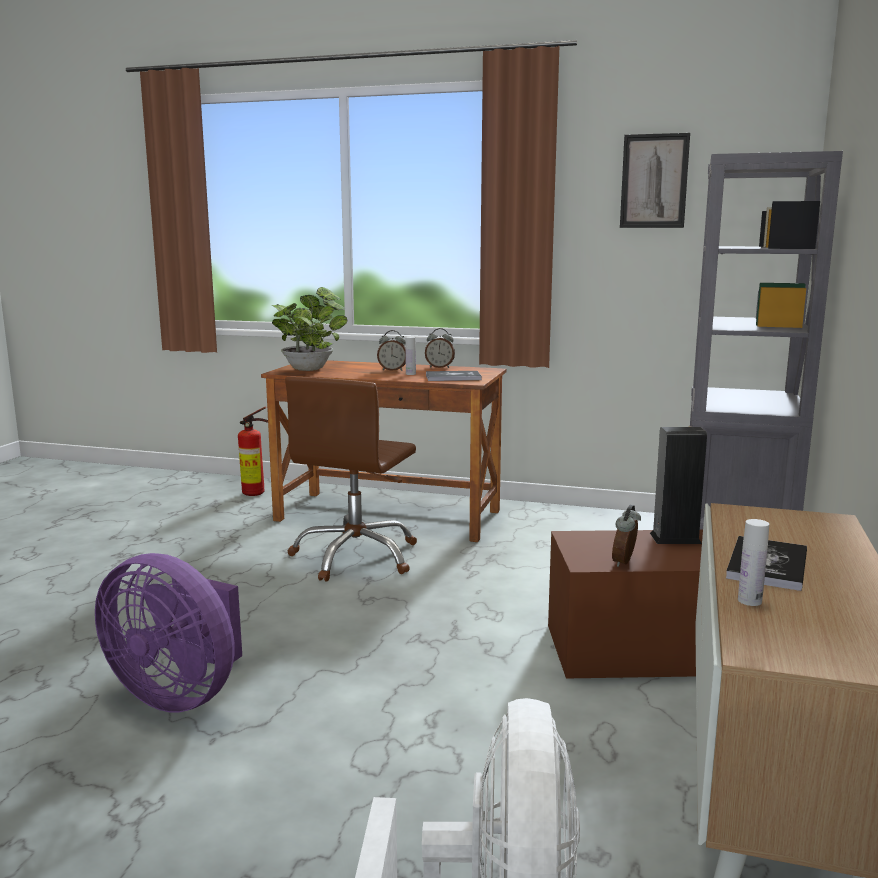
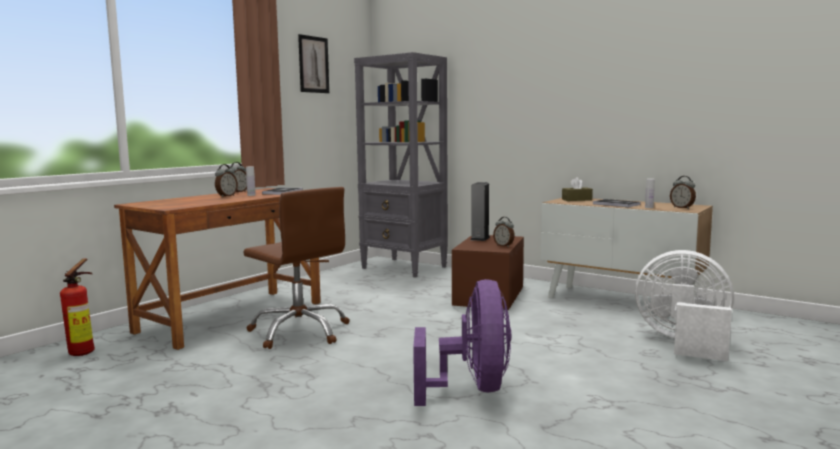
camera: 70 degrees left, 5 degrees down
(180, 694) = (472, 389): purple fan -> purple fan turned 45 degrees counterclockwise
(310, 368) = (171, 204): potted plant -> none
(800, 526) = (576, 200): none -> brown tissue box
(803, 643) = (682, 208): none -> alarm clock

